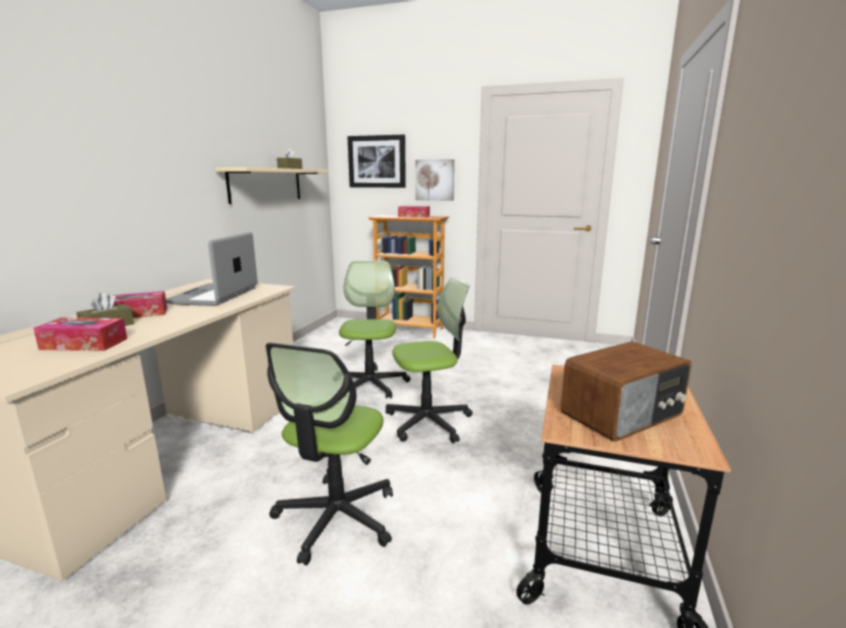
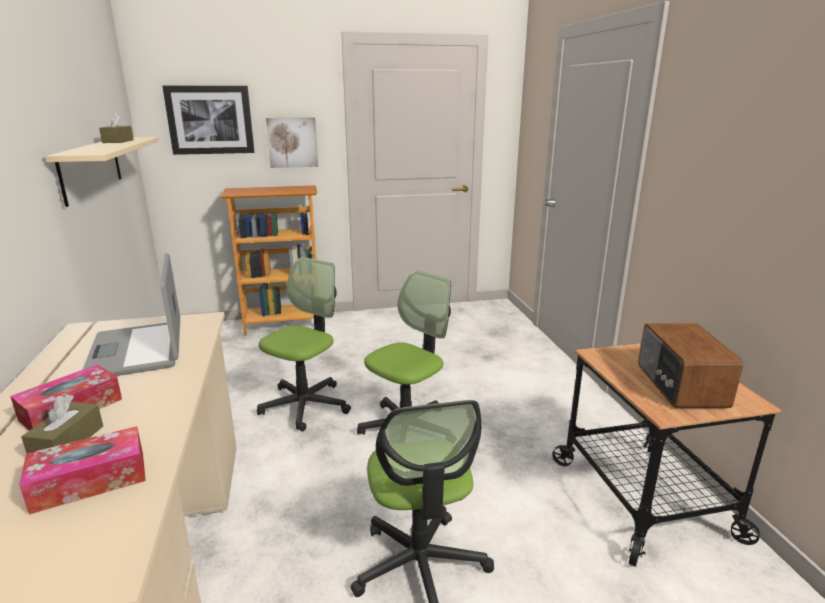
camera: 30 degrees left, 5 degrees up
(370, 385) = (305, 405): office chair -> office chair turned 60 degrees clockwise
(414, 216) = (276, 189): tissue box -> none
(623, 414) = (679, 385): radio -> radio turned 150 degrees clockwise

